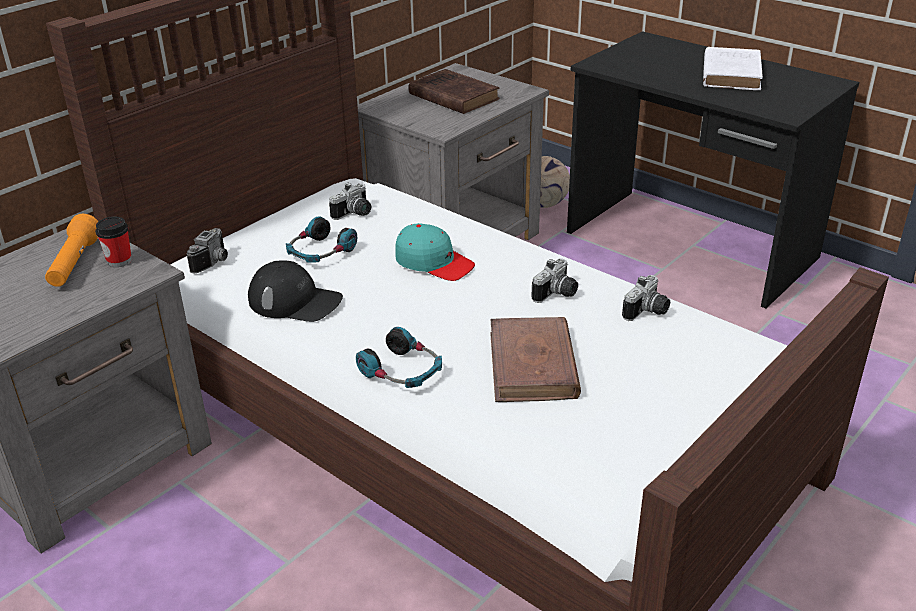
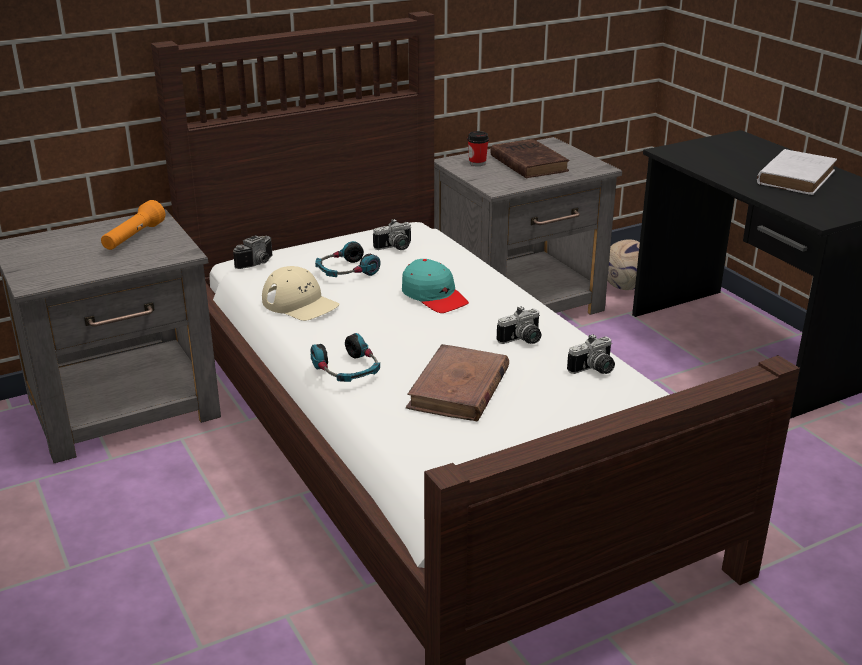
camera: 20 degrees right, 5 degrees down
(119, 261) = (166, 241): cup -> cup (477, 163)
(295, 301) = (300, 303): black cap -> beige cap

